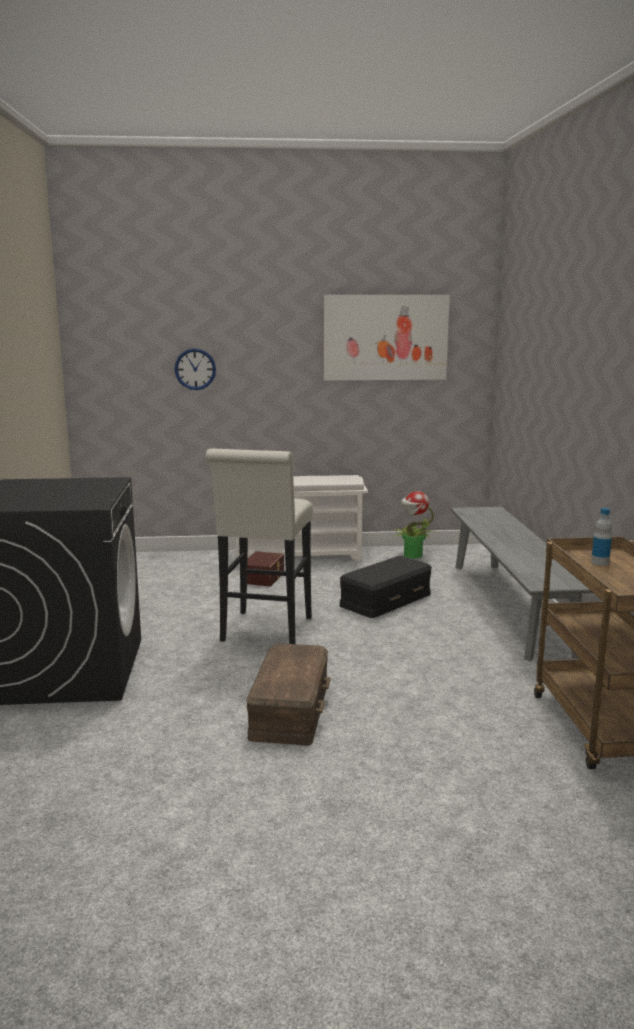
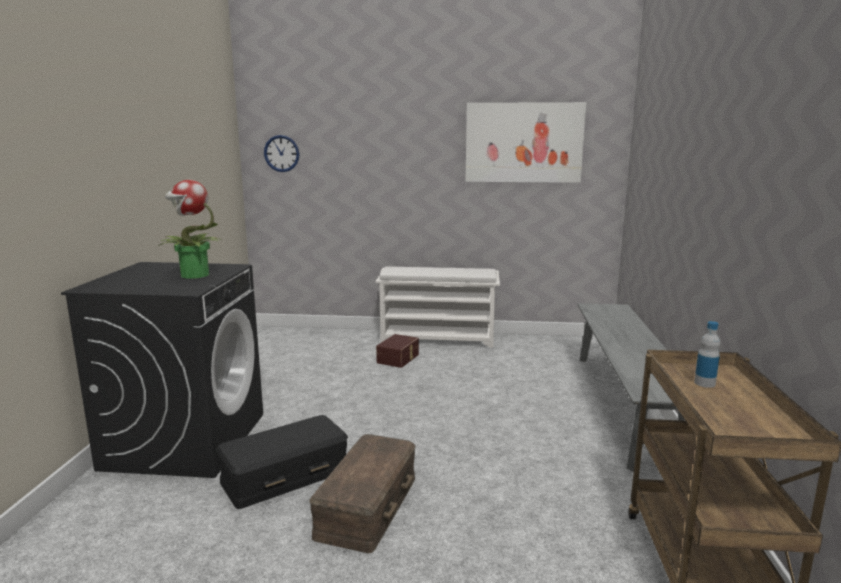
camera: 10 degrees right, 0 degrees up
(195, 369) = (352, 170): wall clock -> wall clock (281, 153)
(264, 632) = (377, 415): white stool -> none
(385, 599) = (502, 388): black storage box -> black storage box (285, 474)
(412, 555) = (542, 345): potted plant -> potted plant (193, 275)

